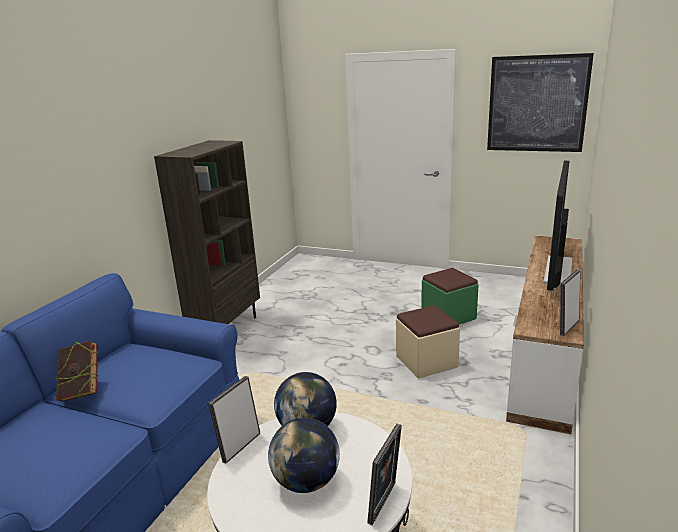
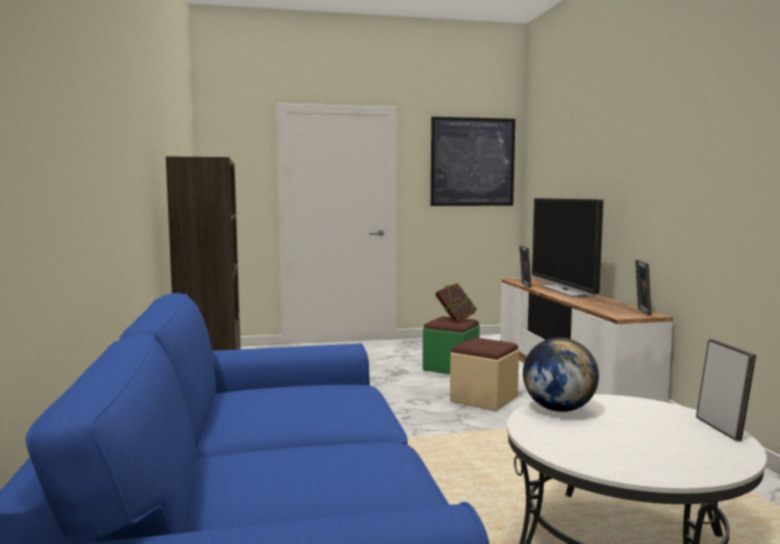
camera: 35 degrees left, 15 degrees down
(83, 392) = (251, 433): book -> book (455, 319)
(239, 446) = (523, 434): picture frame -> picture frame (524, 285)
(306, 481) = (636, 436): globe -> none

